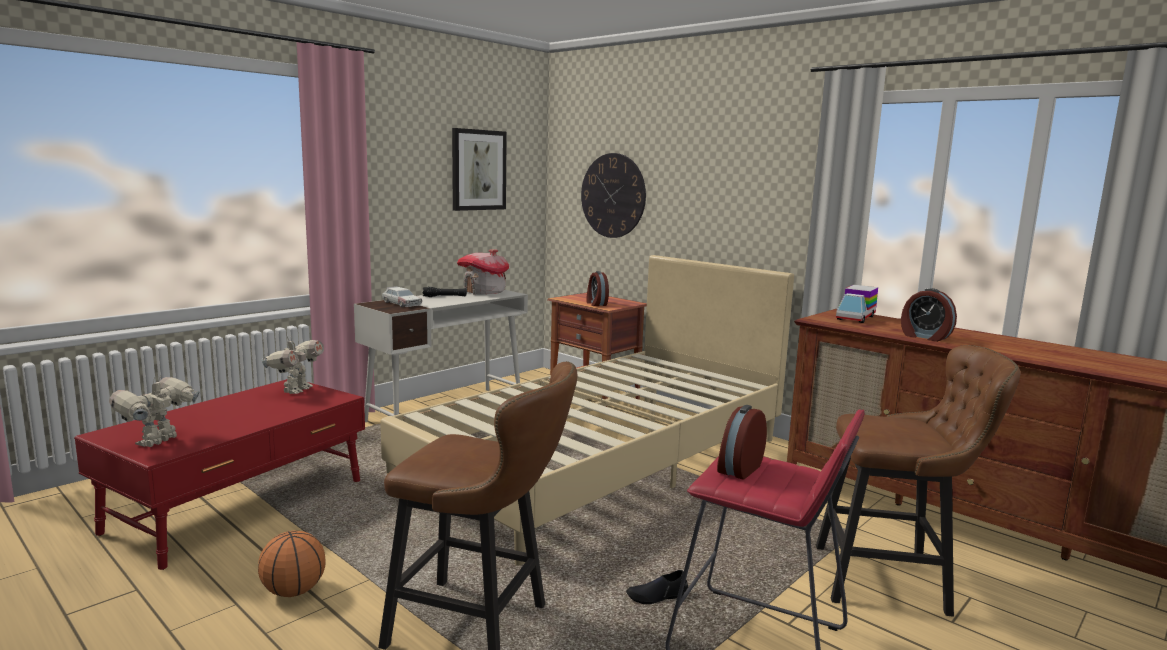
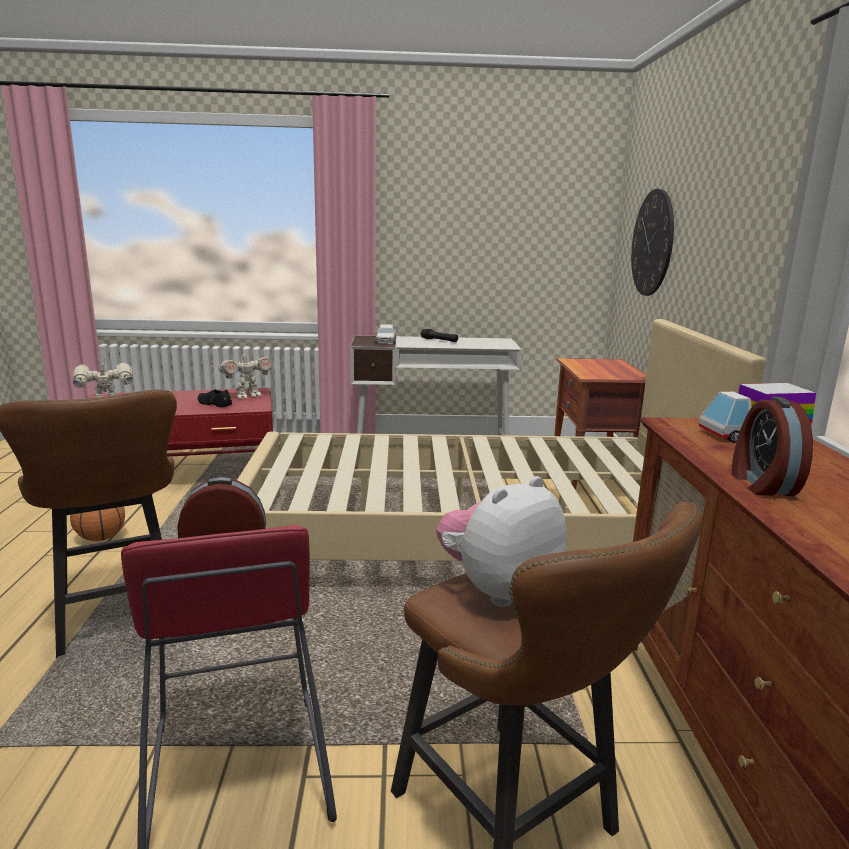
camera: 45 degrees right, 5 degrees up
(478, 170) = (519, 214): picture -> none
(484, 292) = (488, 341): toy house -> none
(596, 304) = (589, 370): alarm clock -> none
(657, 597) = (260, 673): black shoe -> black shoe (214, 403)
(883, 428) = (498, 589): none -> plush toy

